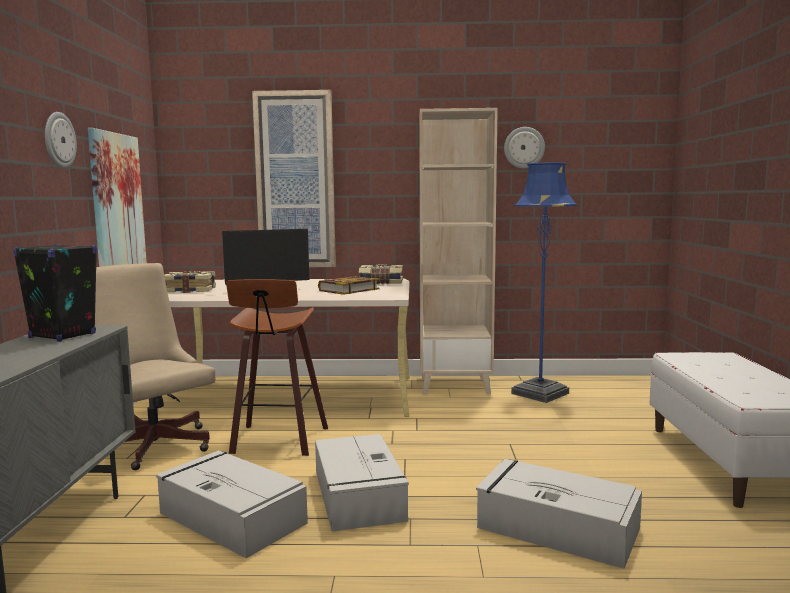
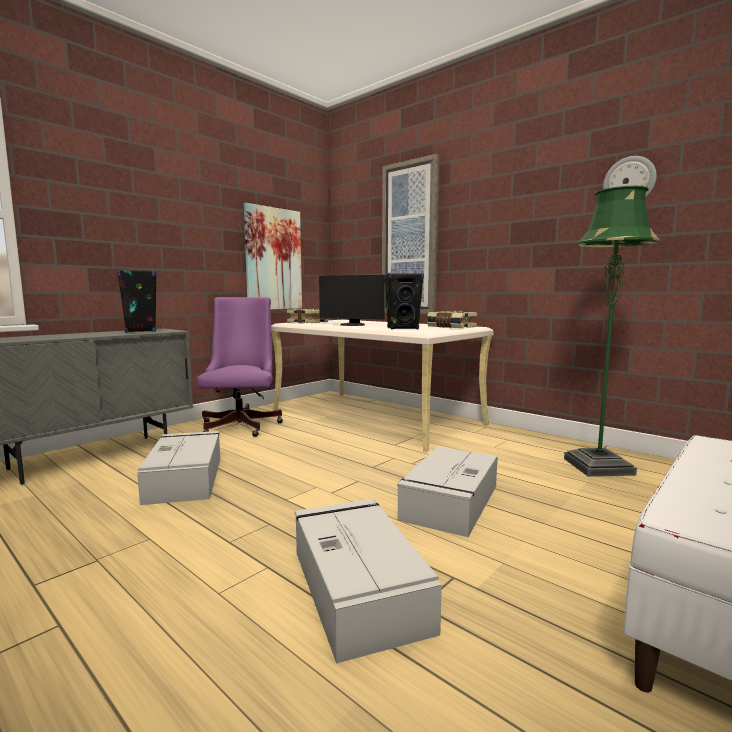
camera: 40 degrees right, 0 degrees up
(59, 140) = (210, 210): wall clock -> none
(153, 443) = (242, 425): beige office chair -> purple office chair
(277, 441) = (304, 443): stool -> none
(348, 290) = (403, 328): book -> black speaker
(358, 496) = (273, 494): grey storage box -> grey storage box (450, 503)
(455, 385) = (518, 439): beige bookcase -> none
(540, 393) = (598, 466): blue floor lamp -> green floor lamp

